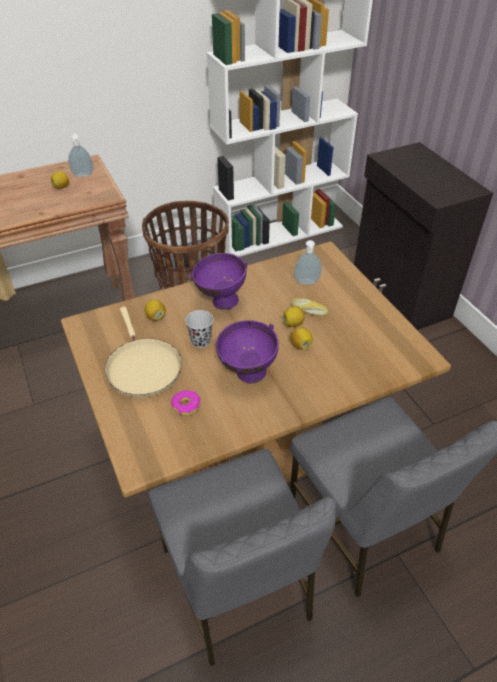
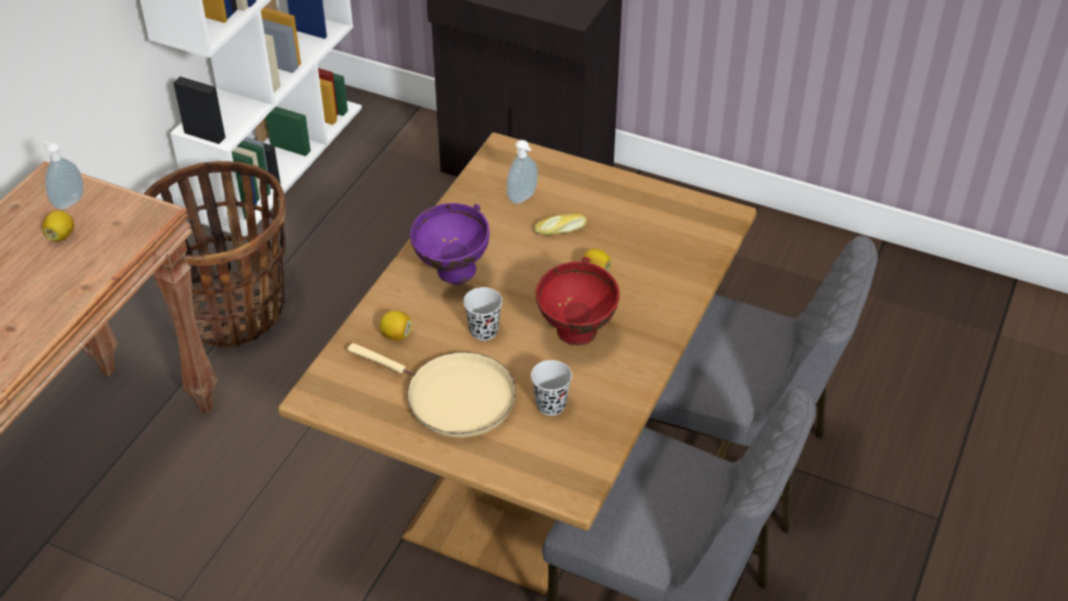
camera: 40 degrees left, 0 degrees up
(186, 406) = (551, 405): donut -> black cup
(246, 376) = (576, 338): purple bowl -> red bowl
(293, 324) = (561, 254): lemon -> none

